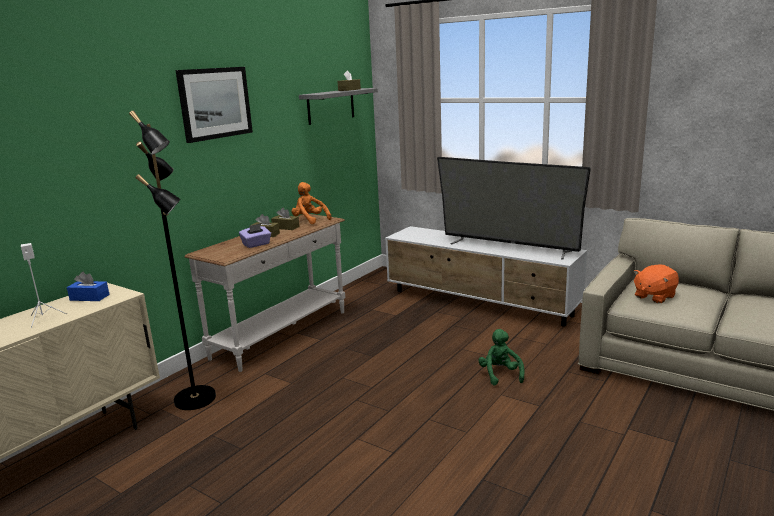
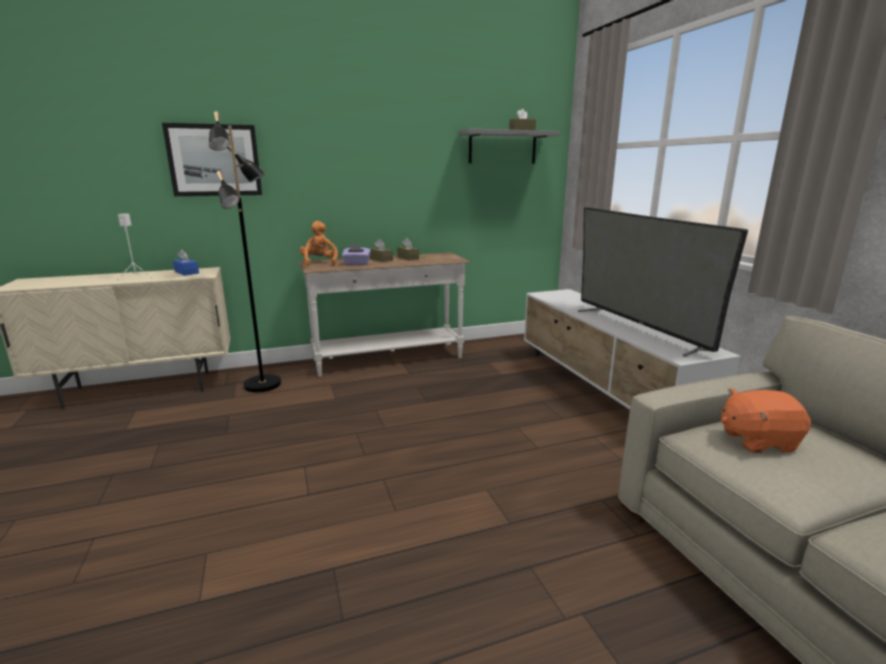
camera: 35 degrees right, 0 degrees up
(215, 103) = (351, 126): picture -> picture (214, 160)
(309, 220) = (438, 257): orange plush toy -> orange plush toy (319, 263)
(500, 375) = (517, 469): green plush toy -> none

